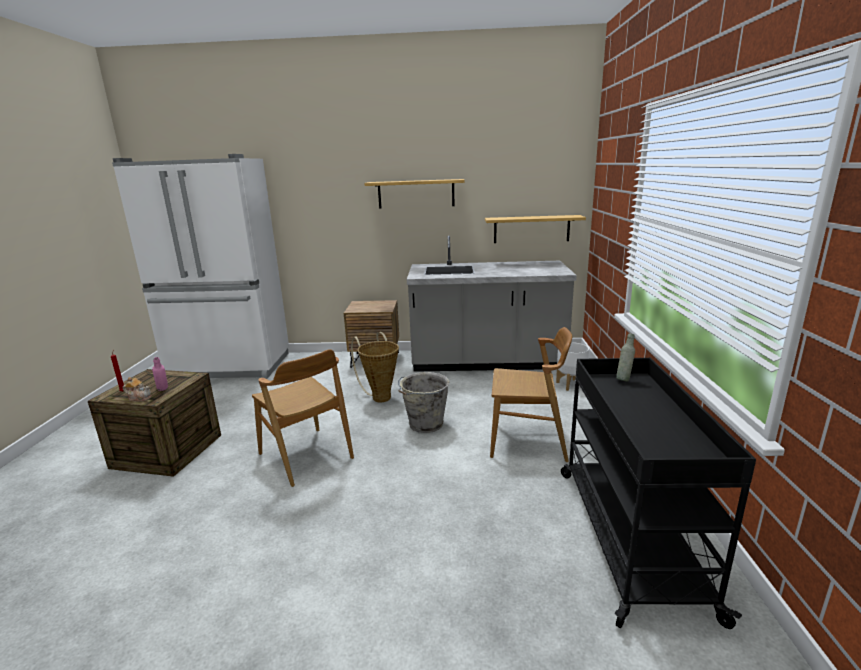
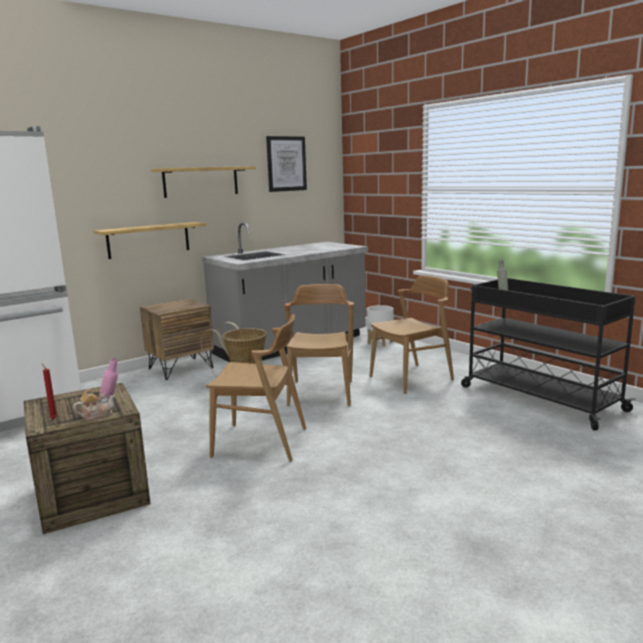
camera: 40 degrees left, 5 degrees down
(425, 425) = (321, 393): grey bucket -> brown chair
(515, 175) = (286, 164): none -> picture
(531, 229) = (302, 214): shelf -> shelf (148, 240)

